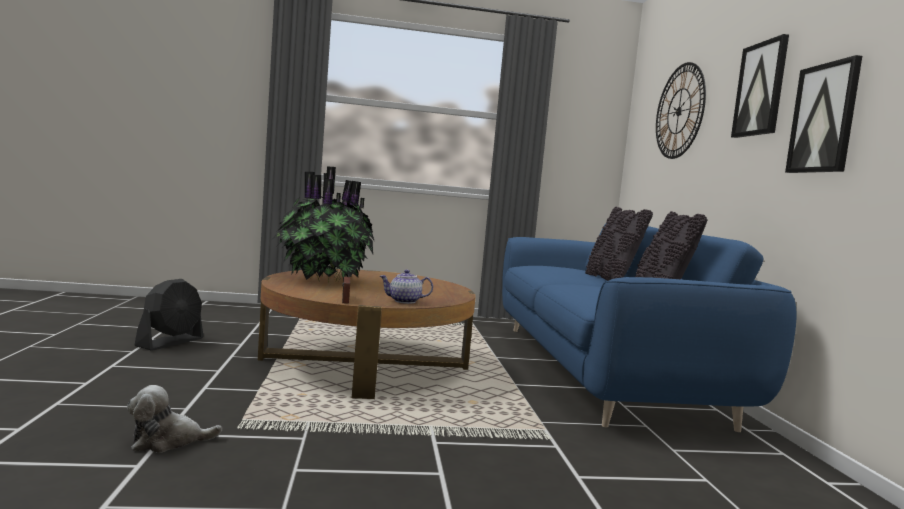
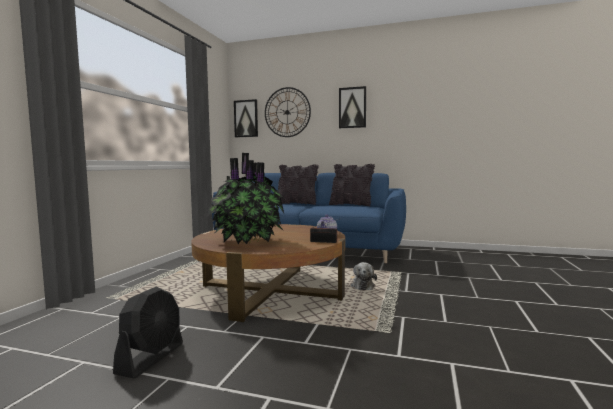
camera: 65 degrees left, 0 degrees up
(168, 441) = (412, 354): plush toy -> plush toy (362, 285)
(170, 342) = (151, 358): black fan -> black fan turned 60 degrees clockwise
(824, 118) = (393, 123): picture -> picture (246, 118)

